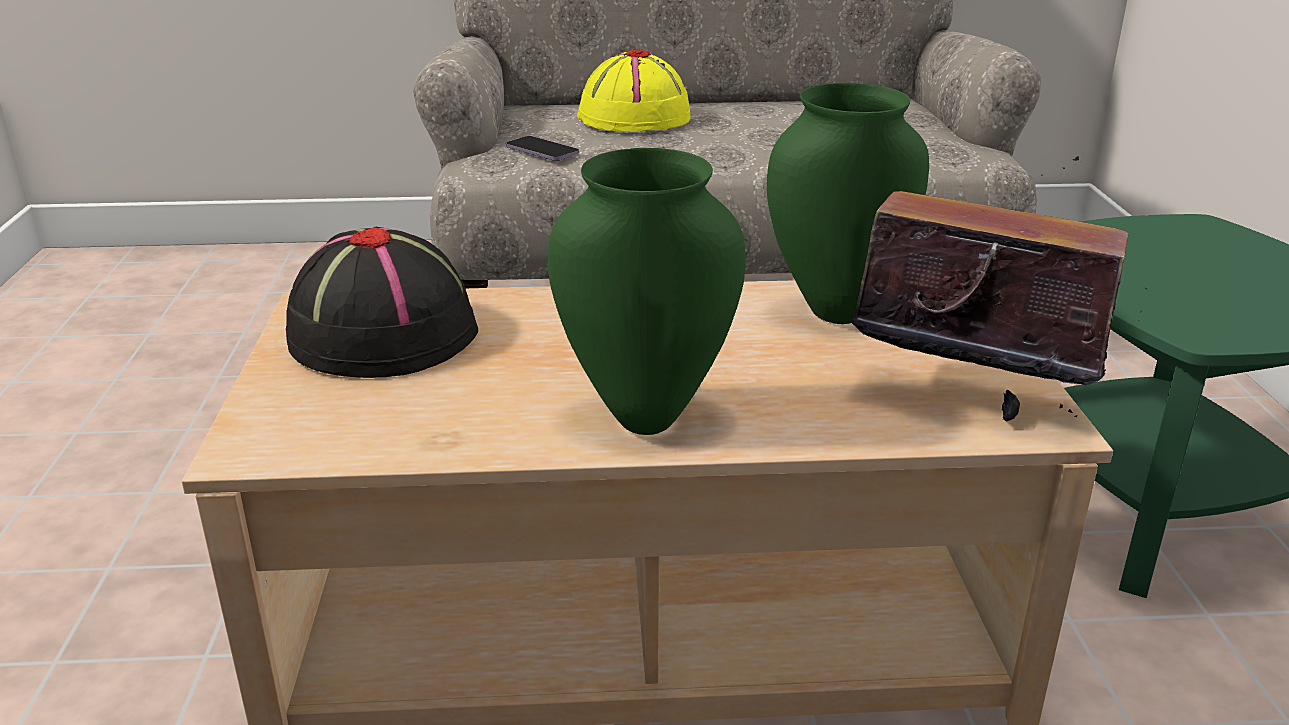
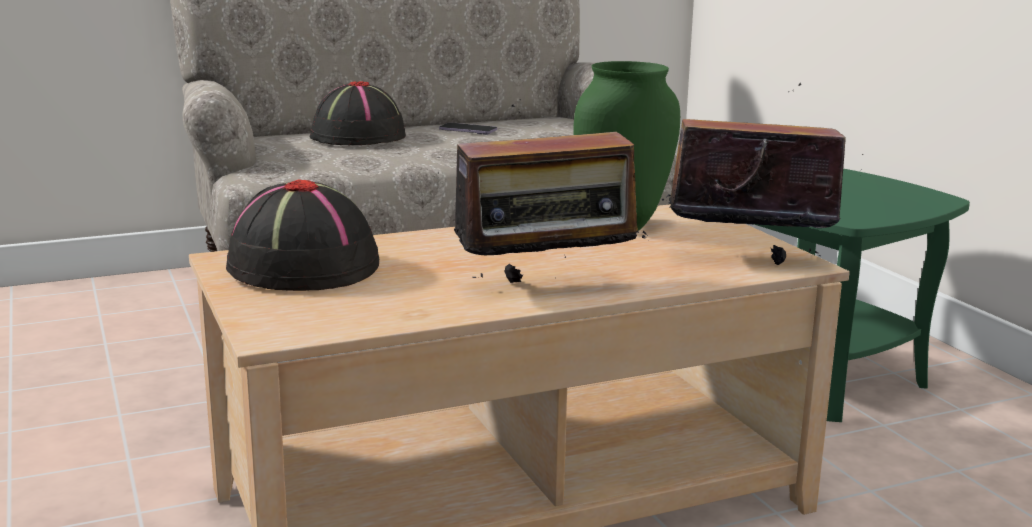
camera: 20 degrees left, 10 degrees down
(542, 151) = (302, 161): phone -> phone (468, 130)
(633, 119) = (357, 138): yellow hat -> black hat
(647, 414) = (547, 286): green vase -> radio

